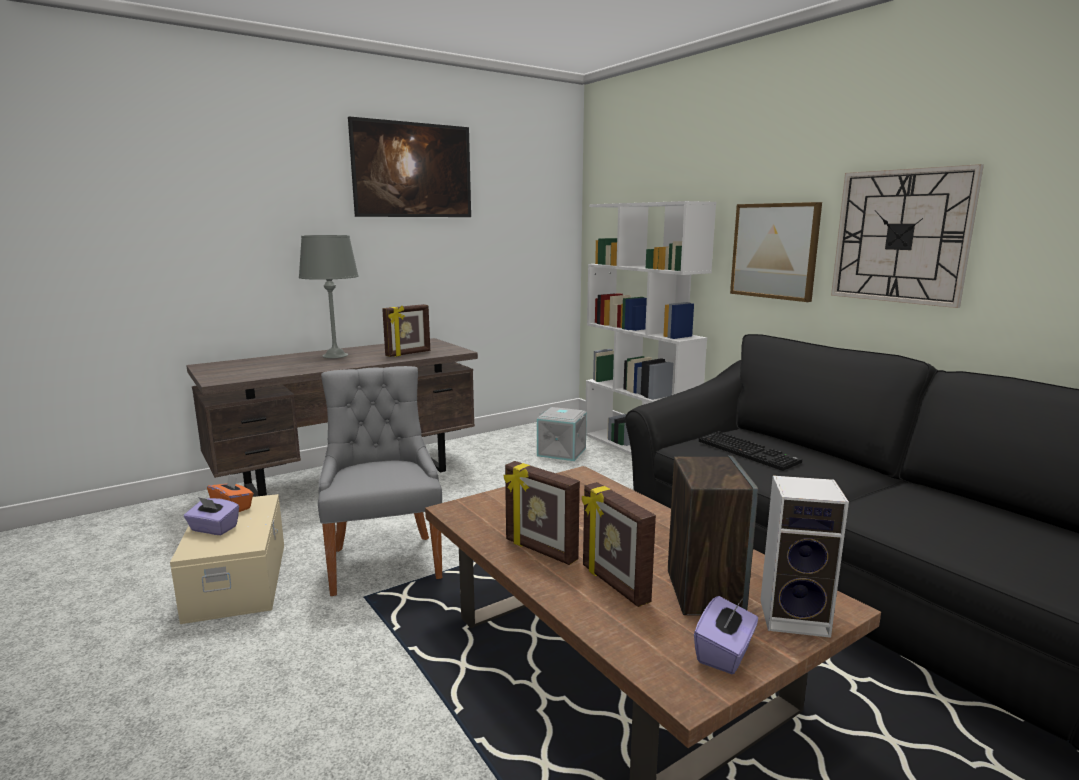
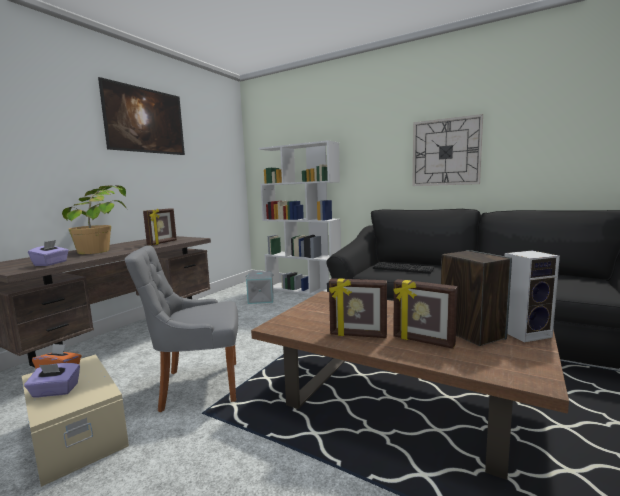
camera: 25 degrees left, 5 degrees down
(334, 355) = (104, 249): grey table lamp -> potted plant
(384, 561) = (197, 385): grey chair -> grey chair turned 60 degrees counterclockwise
(725, 653) = (524, 358): purple tissue box -> purple tissue box (51, 263)
(774, 251) = (376, 166): picture -> none

